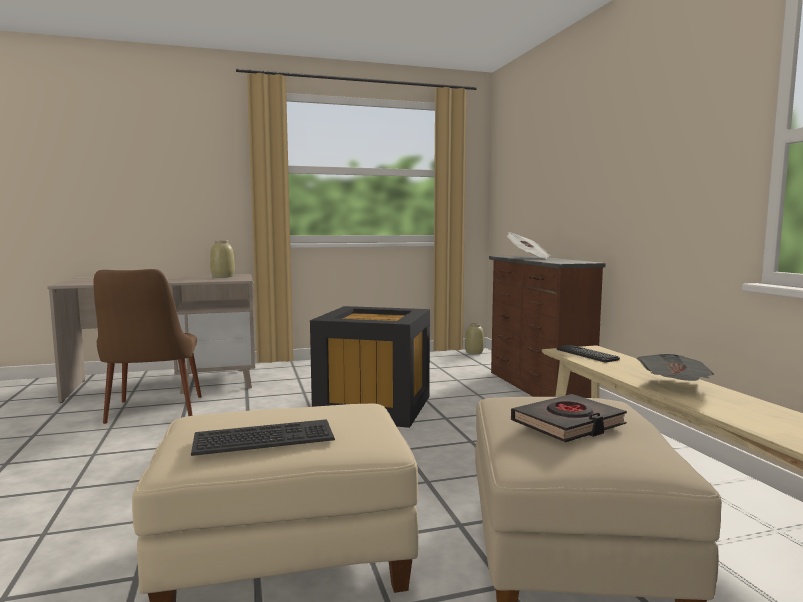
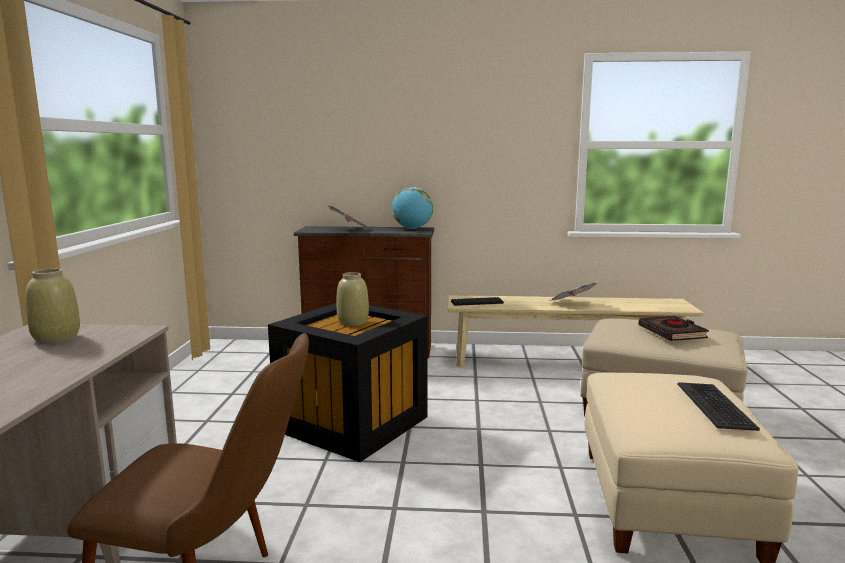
camera: 70 degrees left, 5 degrees up
(474, 352) = (221, 346): beige vase -> beige vase (353, 322)
(575, 261) = (412, 228): none -> globe

